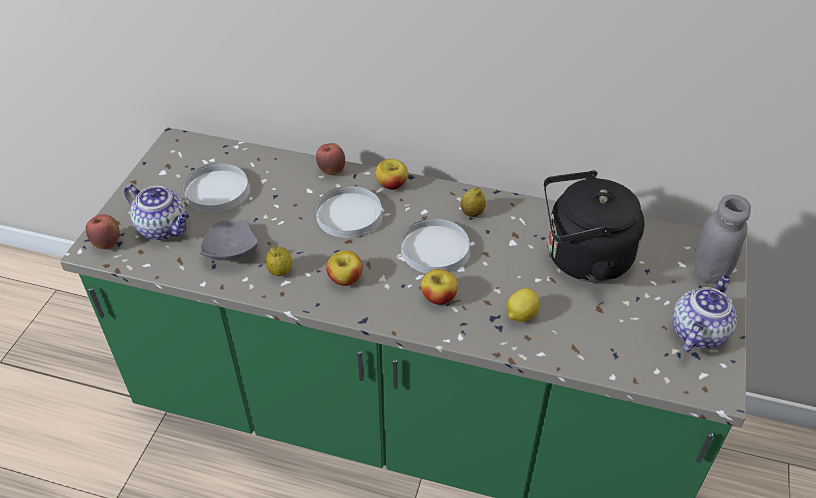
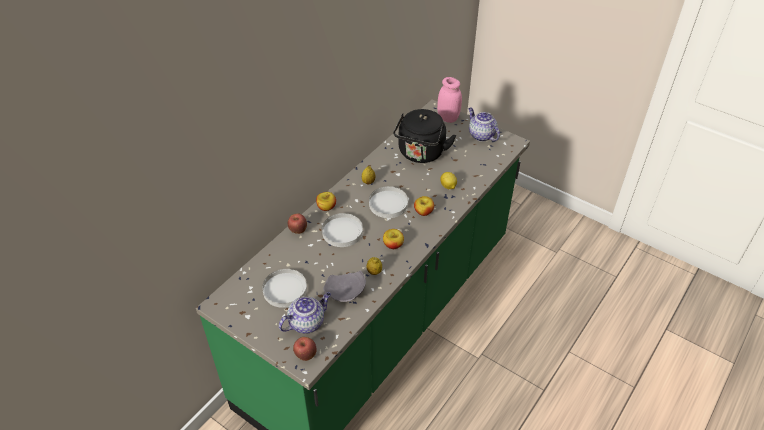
camera: 70 degrees left, 0 degrees up
(709, 271) = (448, 118): grey jar -> pink jar

